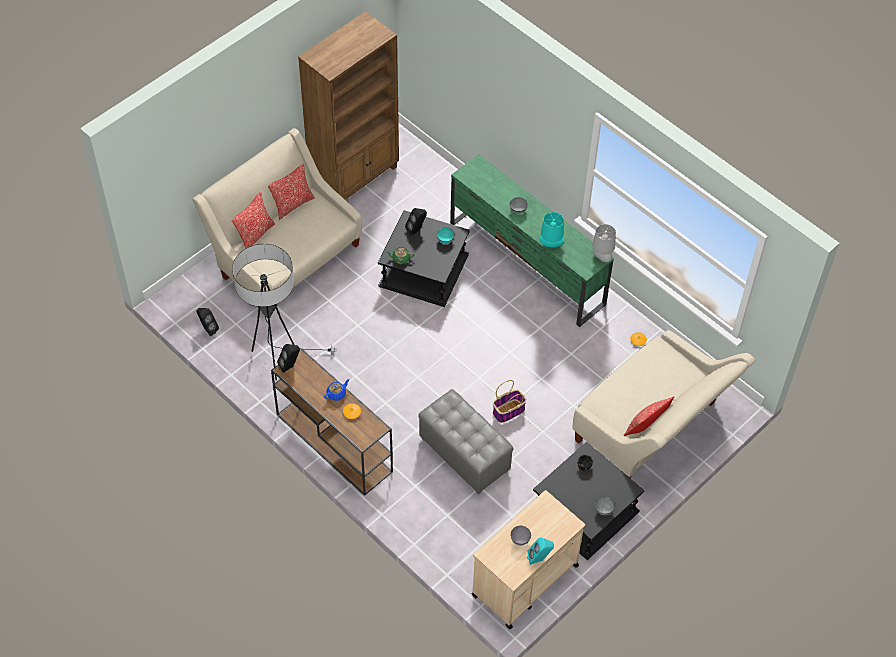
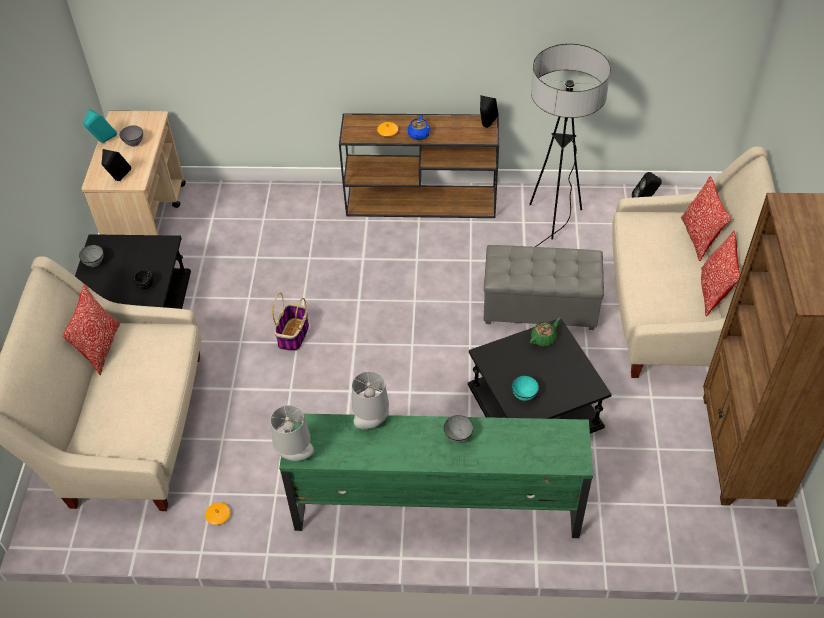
camera: 140 degrees right, 5 degrees down
(416, 230) = (568, 381): black speaker -> black speaker (119, 180)
(465, 454) = (297, 271): grey ottoman -> grey ottoman (539, 308)
(550, 245) = (372, 423): turquoise table lamp -> grey table lamp

